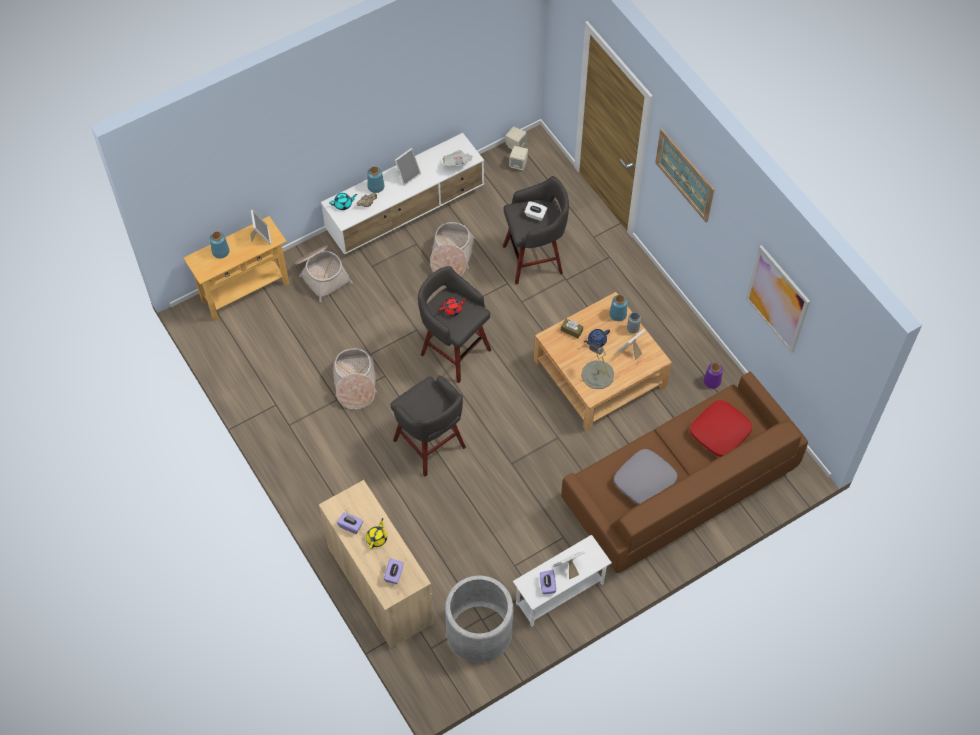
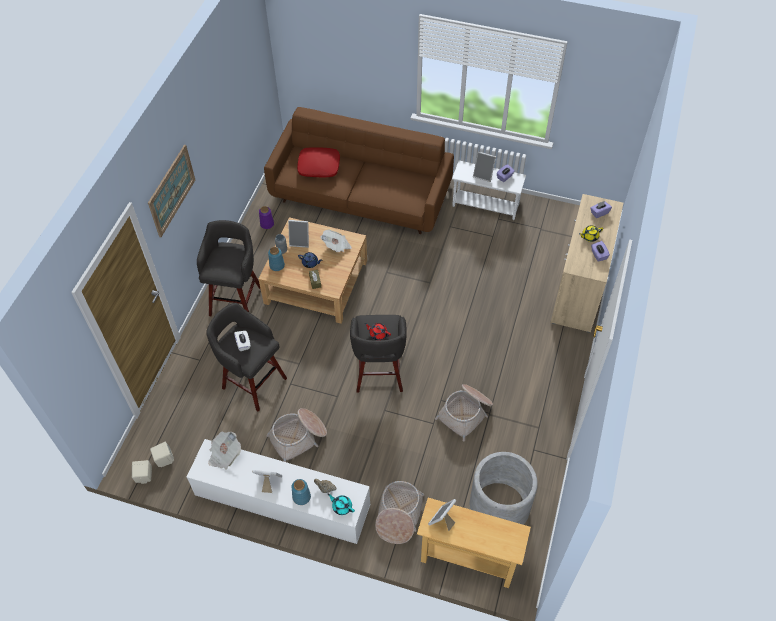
camera: 130 degrees left, 5 degrees down
(220, 252) = (487, 538): blue vase -> none
(430, 446) = (463, 333): grey stool -> grey stool (236, 299)
(479, 632) = (549, 224): grey planter -> grey planter (499, 506)
(597, 374) = (336, 246): grey table lamp -> newspaper
(645, 482) = (390, 179): grey pillow -> none
(777, 299) = (232, 109): picture -> none

